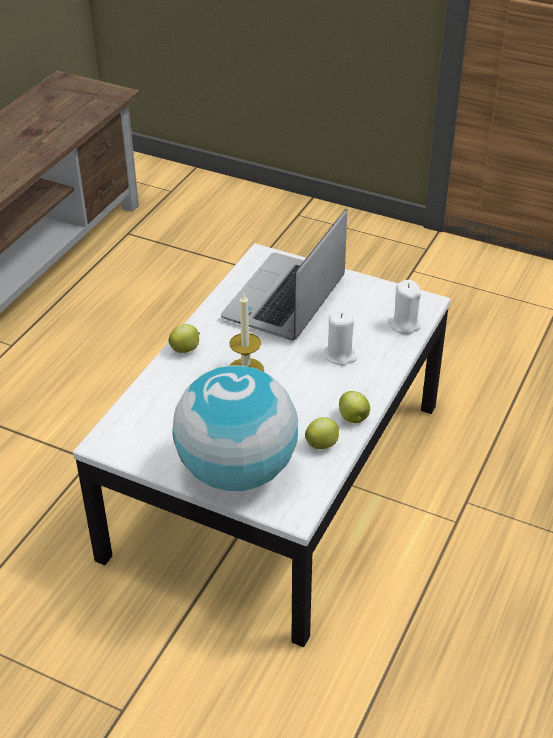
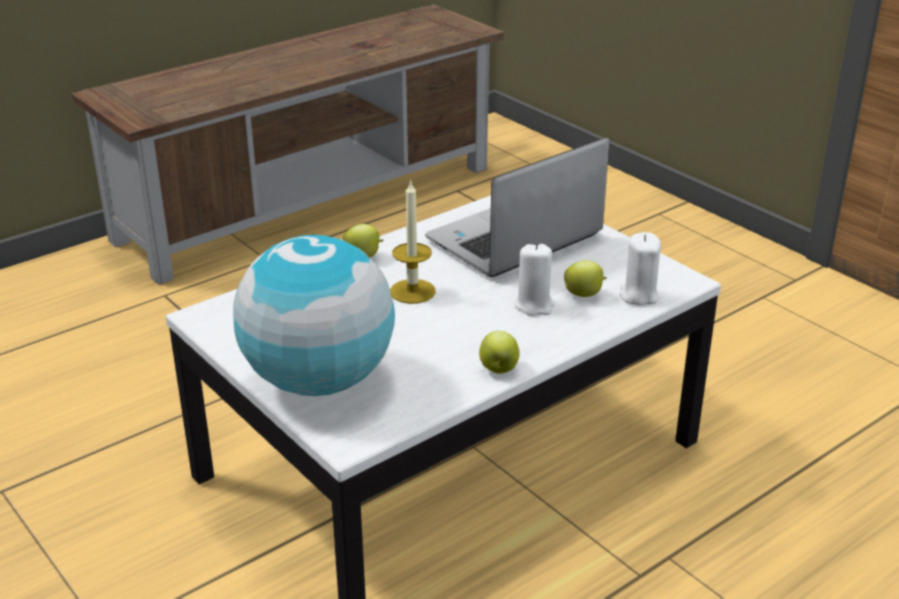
camera: 25 degrees right, 10 degrees down
(322, 444) = (439, 383): apple -> apple (584, 294)

